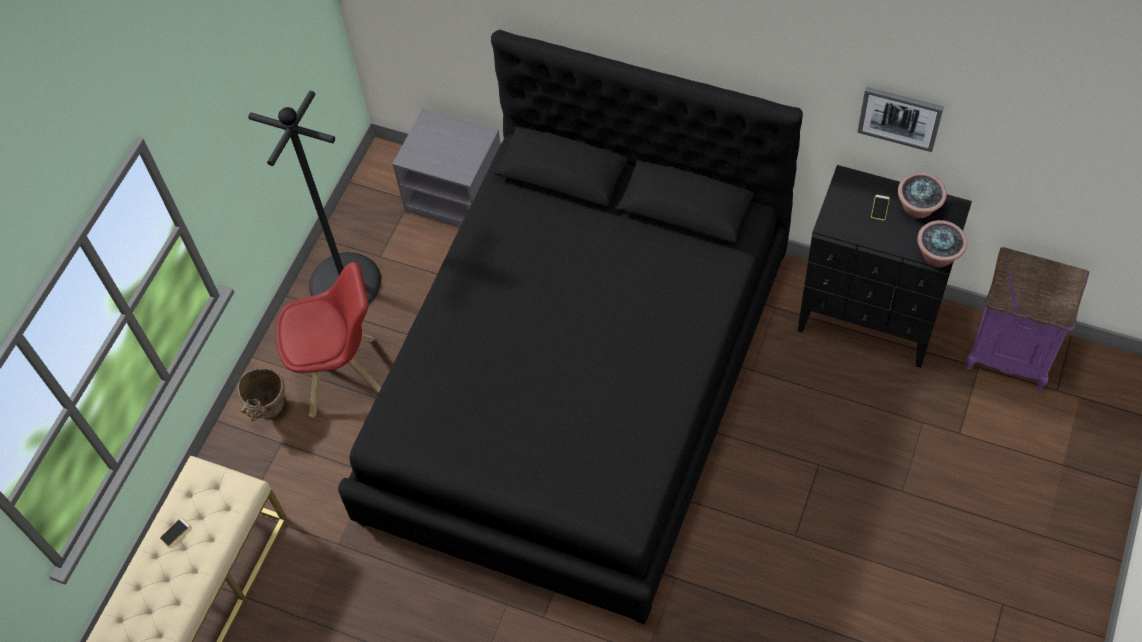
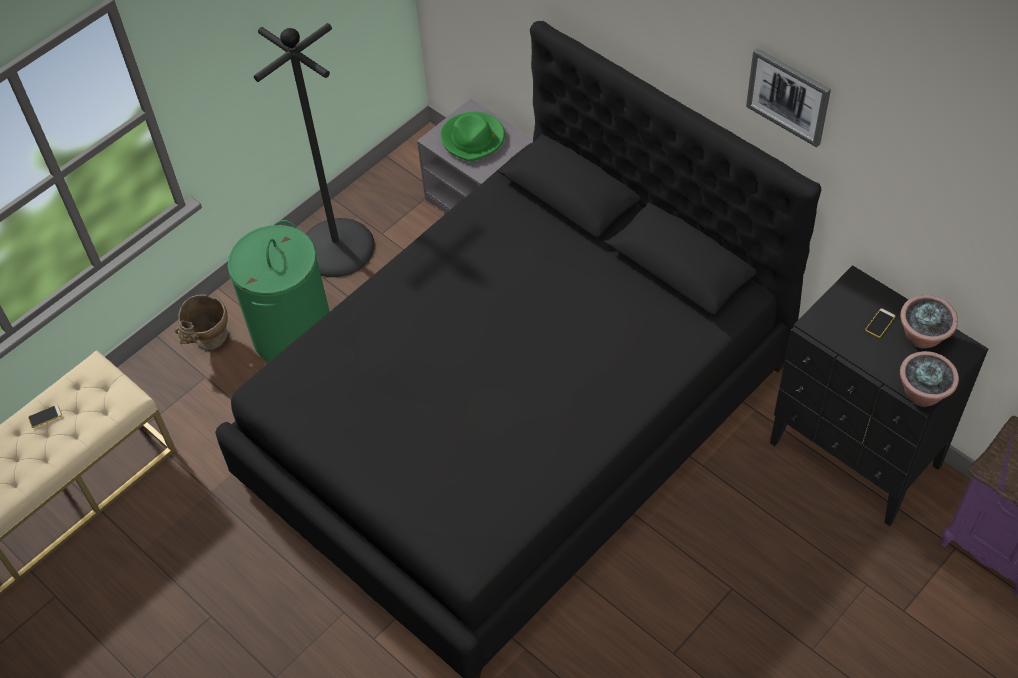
camera: 20 degrees right, 5 degrees down
(343, 376) = (293, 334): red chair -> green laundry basket
(443, 146) = (473, 139): none -> green hat
(900, 117) = (925, 224): picture -> picture (788, 96)

